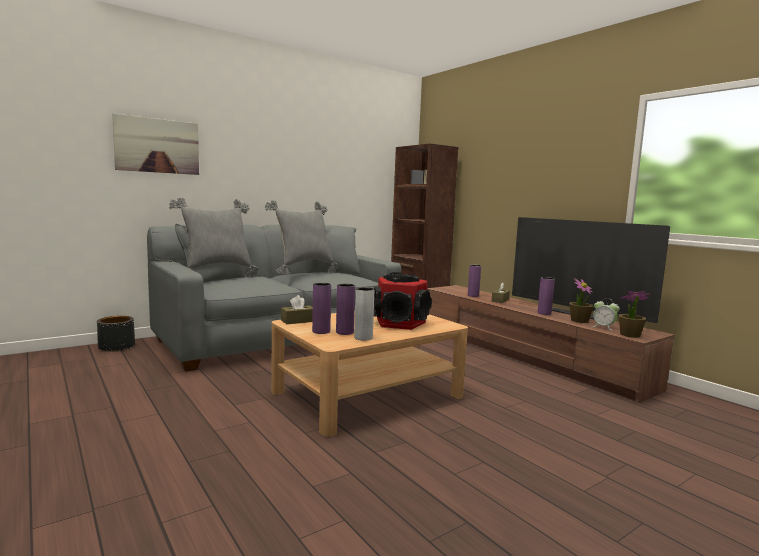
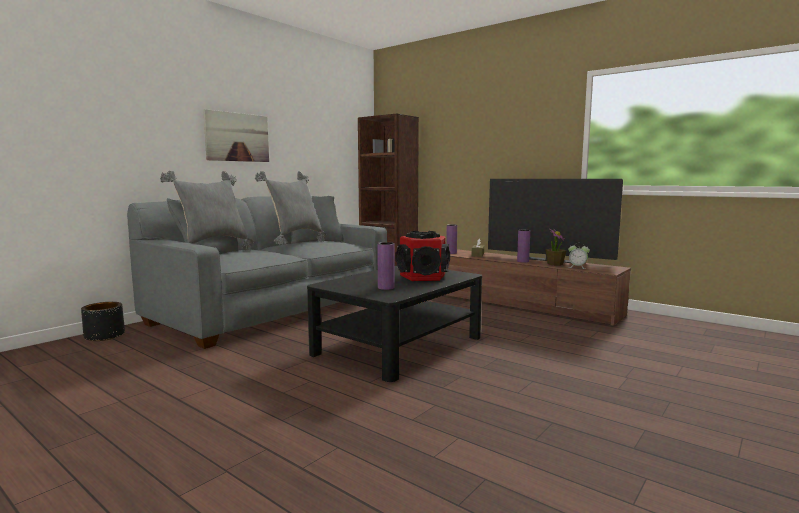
camera: 15 degrees left, 0 degrees up
(157, 146) = (131, 116): picture -> picture (237, 137)
(298, 321) = (331, 283): brown tissue box -> none
(321, 331) = (364, 289): purple vase -> none
(363, 338) = (407, 290): grey vase -> none
(368, 394) = (398, 345): beige coffee table -> black coffee table
(629, 335) = (601, 270): potted plant -> none

